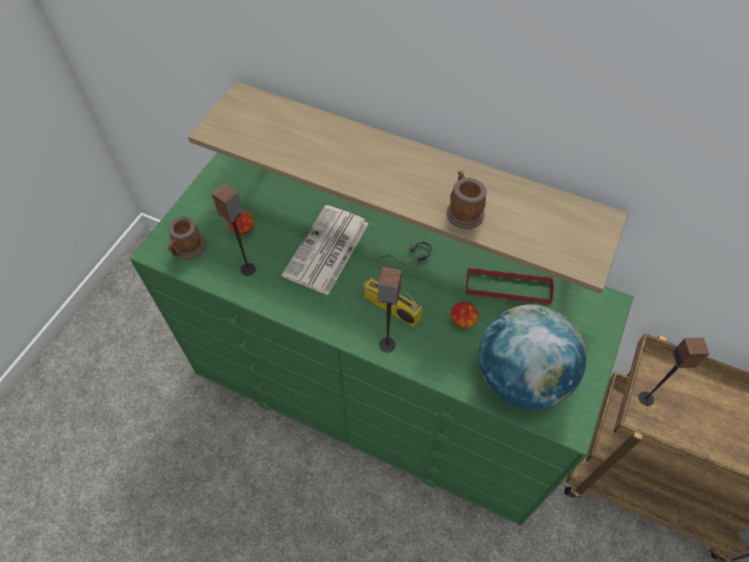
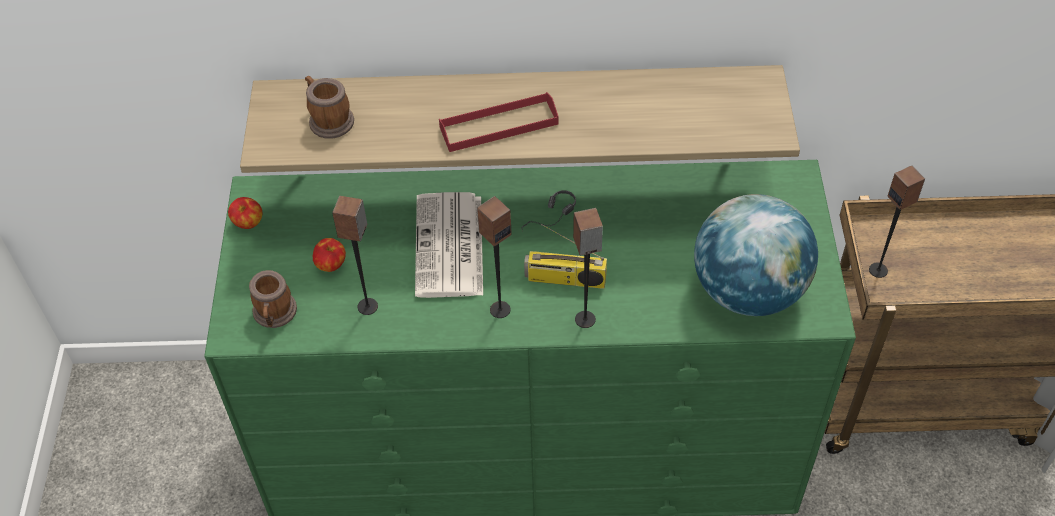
camera: 25 degrees left, 5 degrees down
(332, 310) = (500, 309): none -> speaker
(462, 321) = (653, 260): apple -> apple (248, 223)
(463, 211) = (614, 127): mug -> mug (328, 119)
(508, 287) = (682, 204): red tray -> red tray (499, 125)

